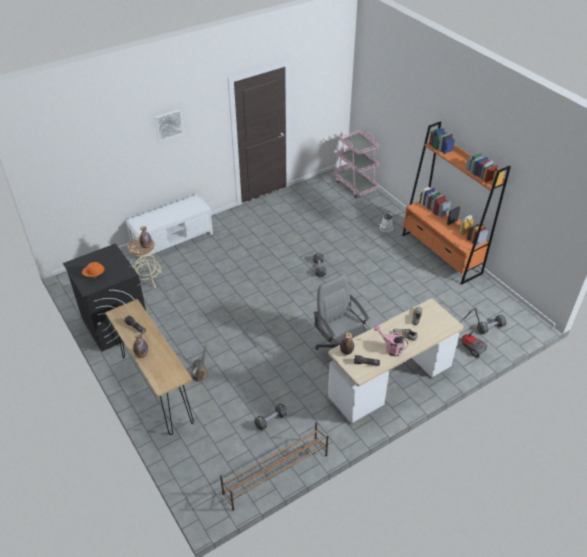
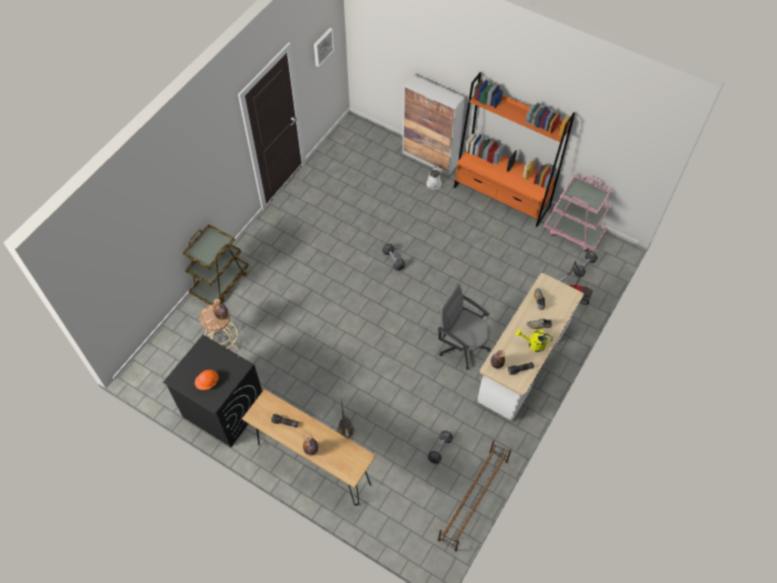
camera: 25 degrees left, 15 degrees up
(168, 124) = (193, 173): picture -> picture (322, 46)
(173, 240) = (220, 282): white bench -> brown cart
(355, 185) = (374, 137): pink cart -> pink cart (574, 232)
(390, 348) = (533, 344): pink watering can -> yellow watering can
(393, 211) = (430, 158): none -> cabinet

